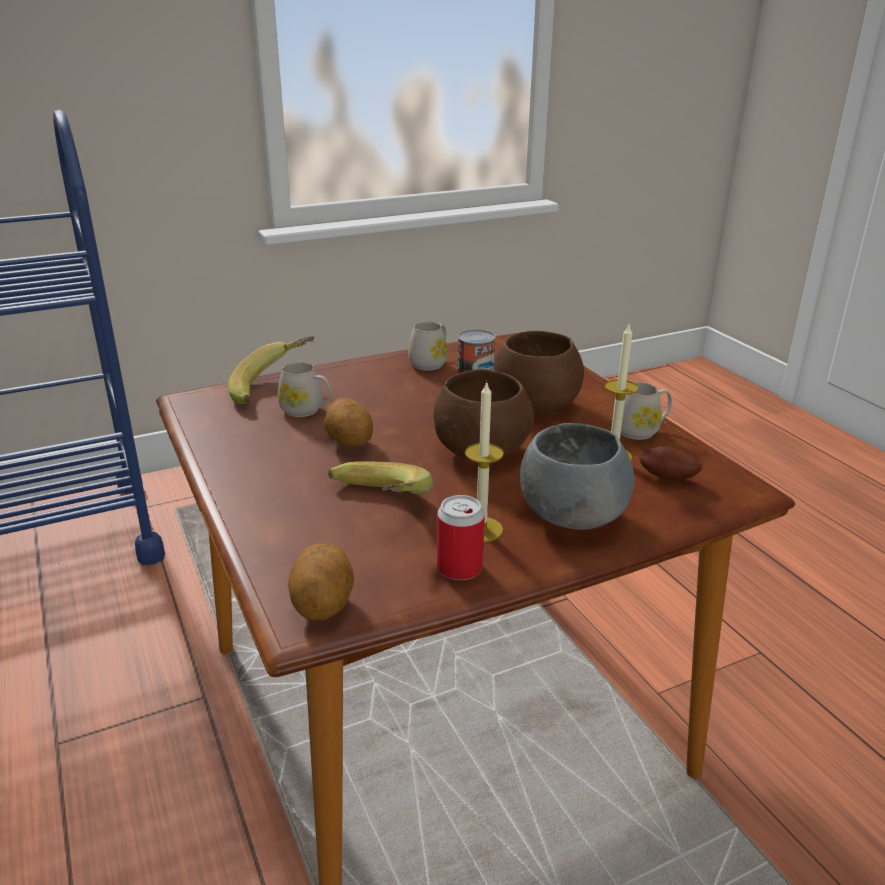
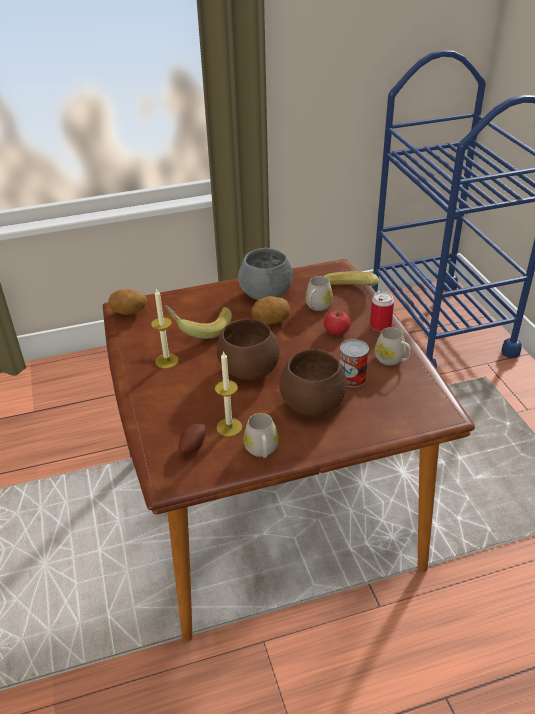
camera: 100 degrees right, 10 degrees up
(373, 395) = (336, 331): none -> tomato
(459, 568) = (137, 351): can -> can (380, 326)
(572, 516) = (166, 395): grey bowl -> grey bowl (266, 294)

